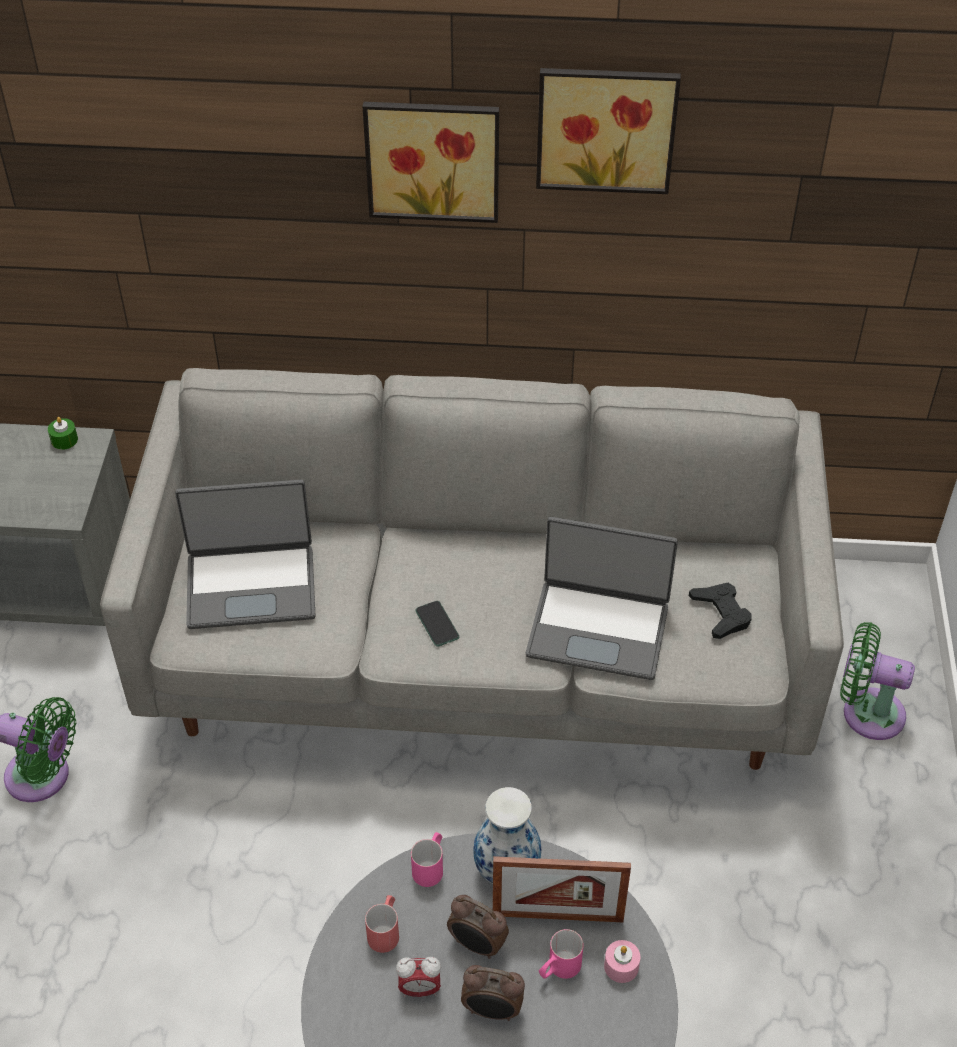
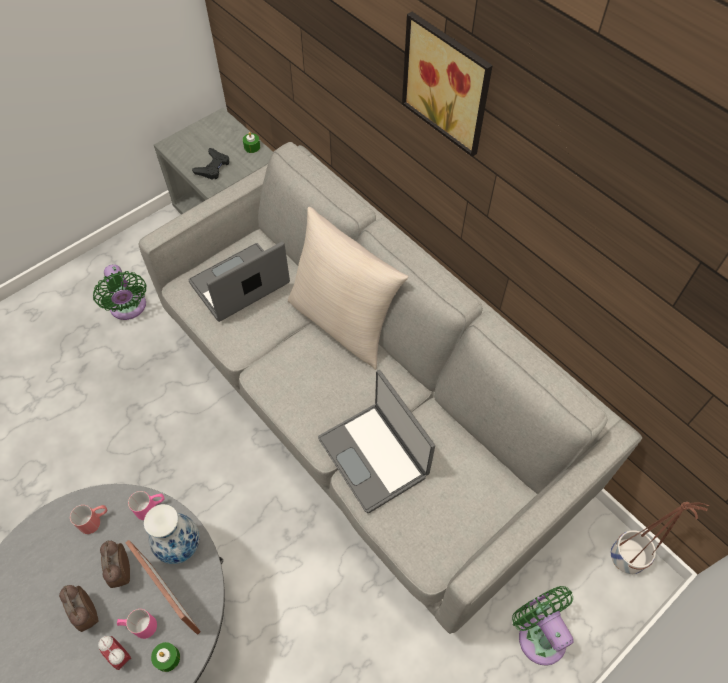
camera: 45 degrees right, 10 degrees up
(251, 585) = (240, 285): laptop -> laptop turned 105 degrees clockwise
(414, 537) = (343, 322): none -> beige pillow
(419, 989) = (72, 567): alarm clock -> alarm clock (120, 655)
(437, 624) = (298, 380): phone -> none
(606, 127) = (563, 126): picture -> none
(621, 966) = (167, 658): pink candle -> green candle
(721, 613) = (452, 509): black game controller -> black game controller (213, 167)
(864, 585) = (626, 557): none -> planter

